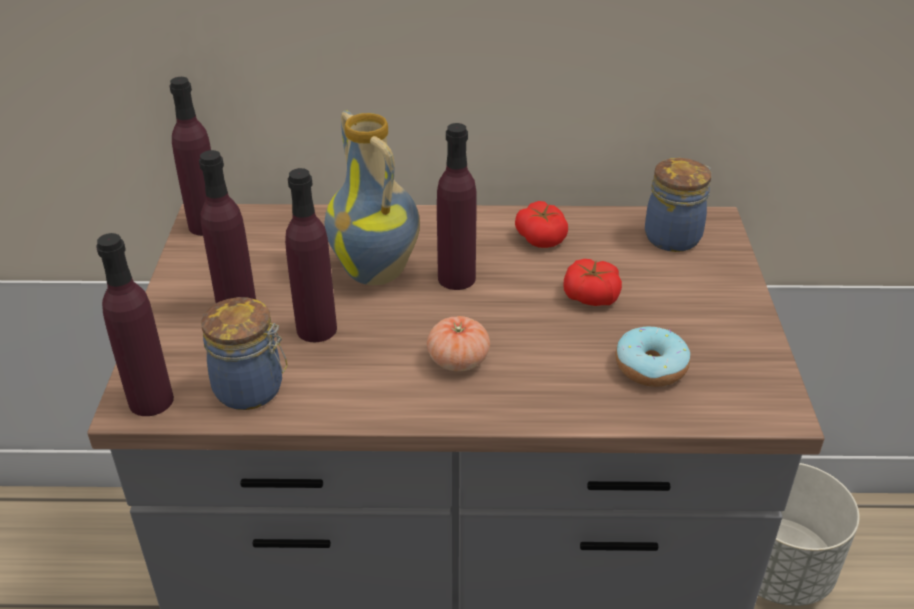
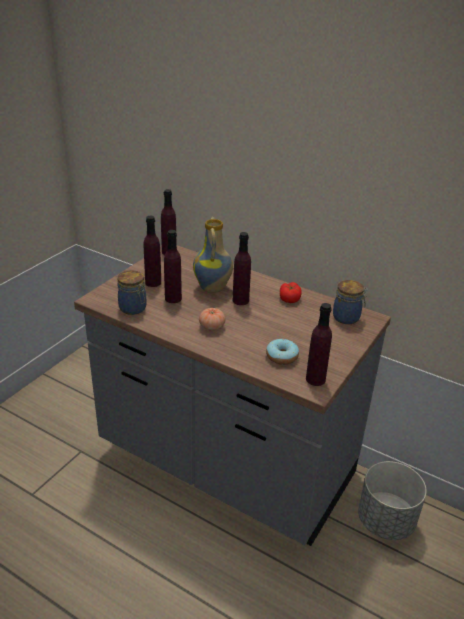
camera: 30 degrees right, 5 degrees down
(151, 400) = (100, 299): purple bottle -> purple bottle (315, 379)
(591, 296) = (286, 325): tomato -> none

